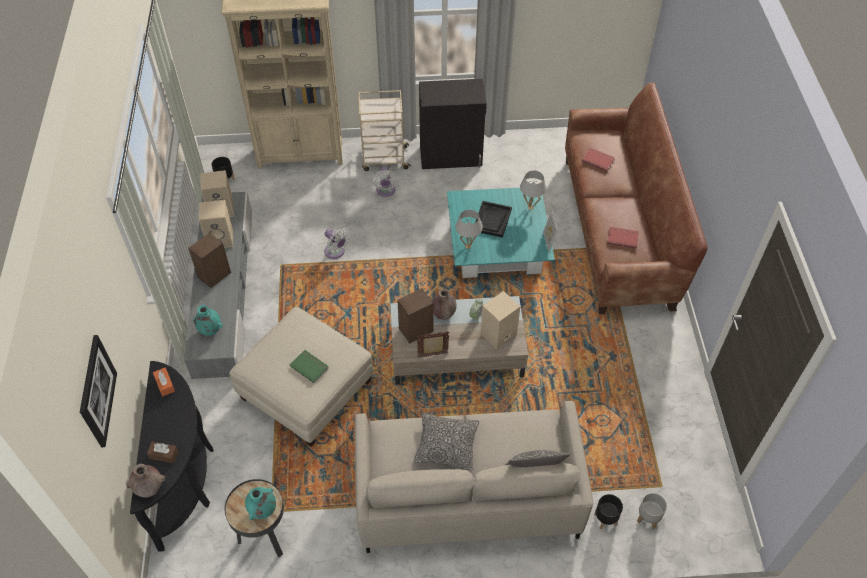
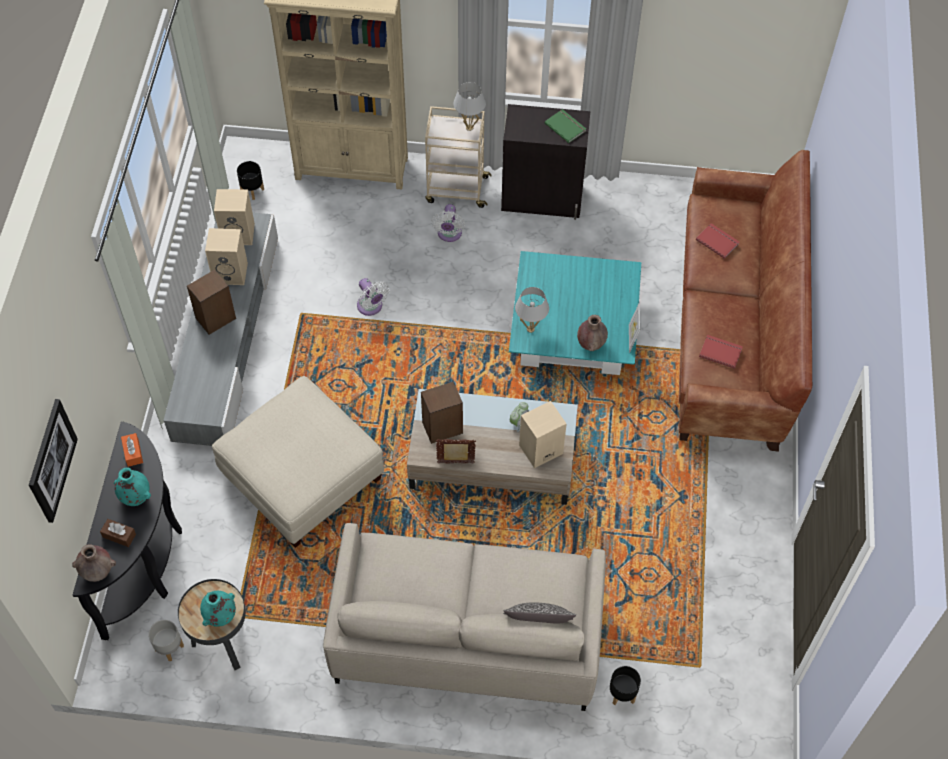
camera: 10 degrees right, 5 degrees up
(210, 330) = (199, 388): turquoise vase -> turquoise vase (135, 497)
(310, 366) = (306, 454): green book -> green book (566, 126)
(443, 314) = (479, 413): brown vase -> brown vase (591, 344)
(446, 445) = (444, 577): pillow -> none
(492, 220) = (569, 299): black tray -> none
(530, 207) = (621, 288): white table lamp -> white table lamp (469, 127)
(648, 518) = (673, 702): grey planter -> grey planter (169, 648)

